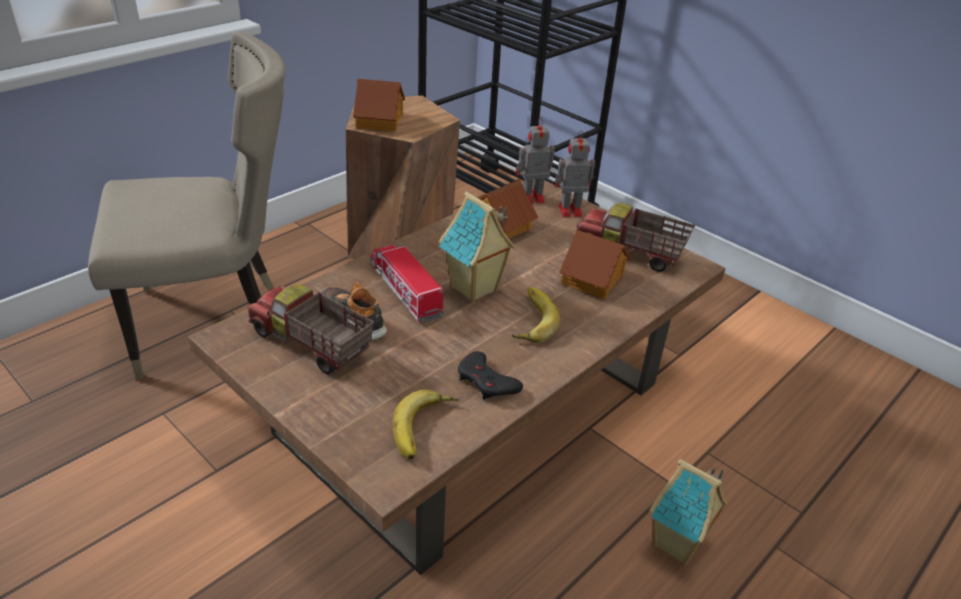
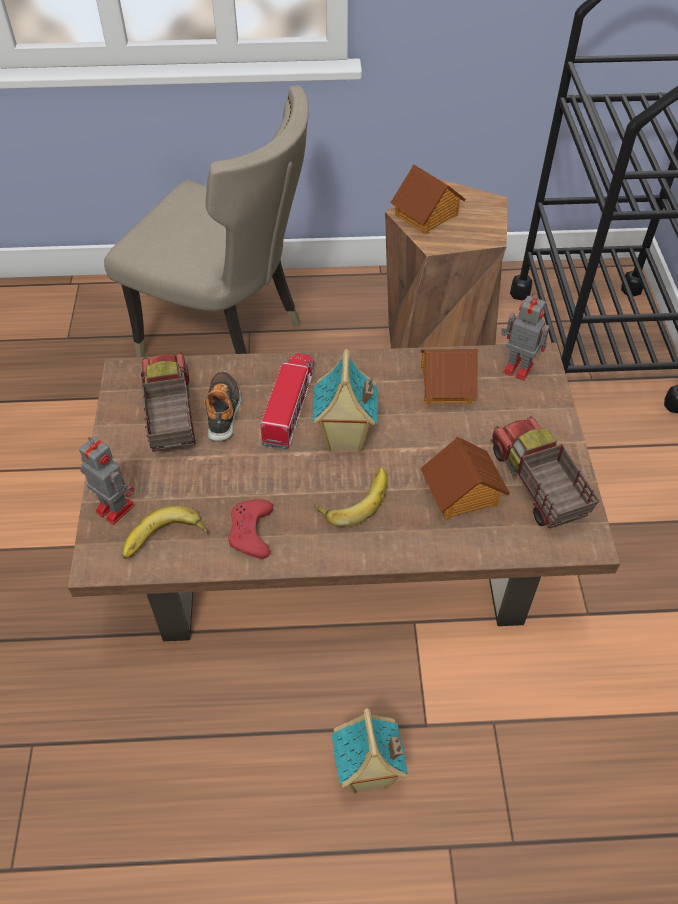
camera: 45 degrees right, 15 degrees up
(486, 382) = (251, 532): black game controller -> red game controller
(568, 211) = (536, 403): toy robot -> toy robot (113, 507)

